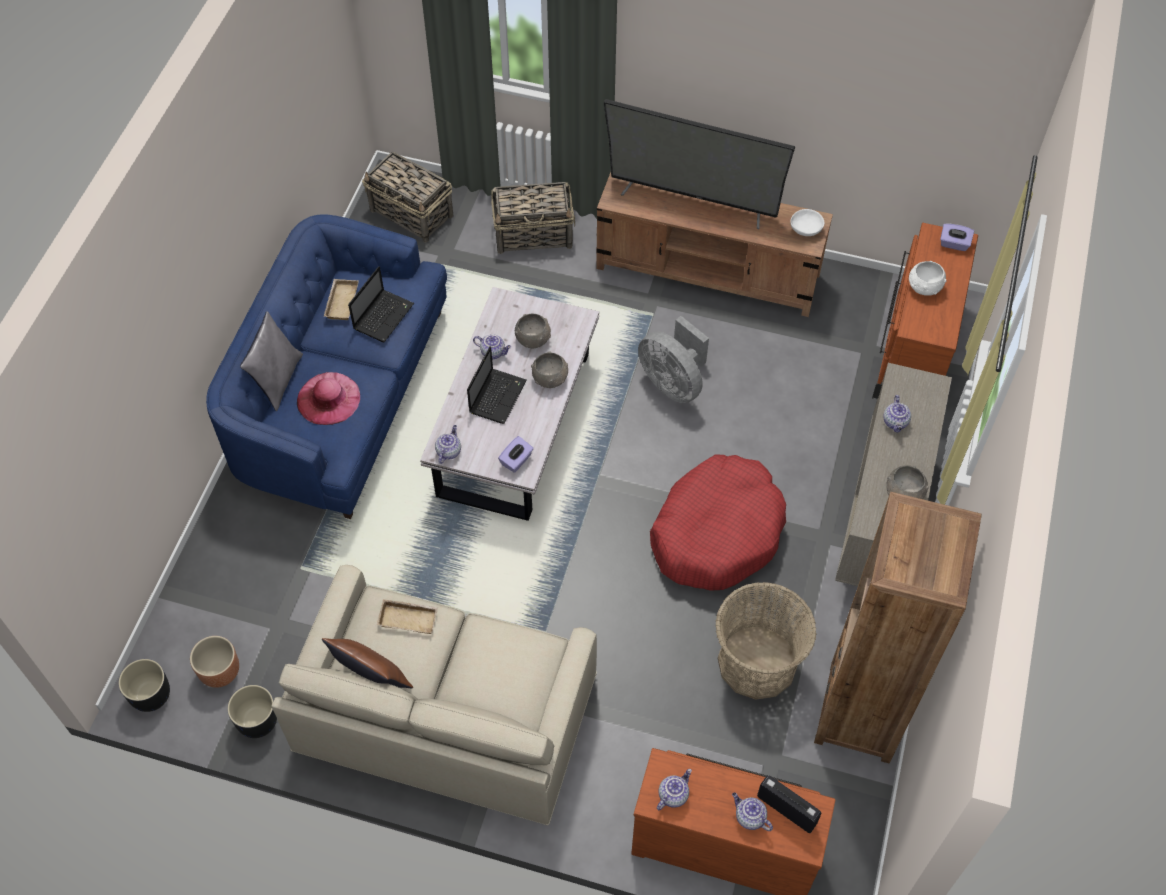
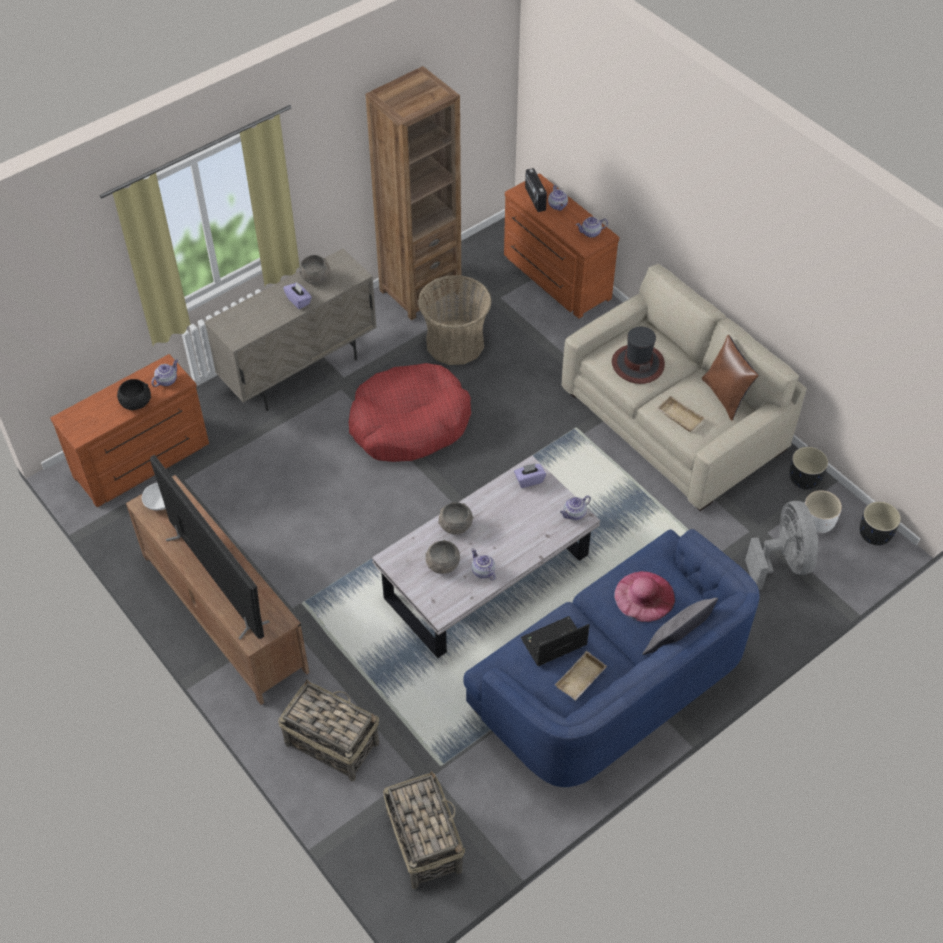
camera: 145 degrees left, 5 degrees down
(220, 671) = (817, 523): brown planter -> white planter
(497, 662) = (637, 364): none -> hat
(498, 395) = (506, 534): laptop -> none
(673, 382) = (340, 538): grey fan -> grey fan (783, 562)
(895, 422) = (273, 315): teapot -> teapot (167, 380)
(924, 287) = (136, 403): white bowl -> black bowl
(954, 244) = (76, 419): purple tissue box -> purple tissue box (298, 300)

